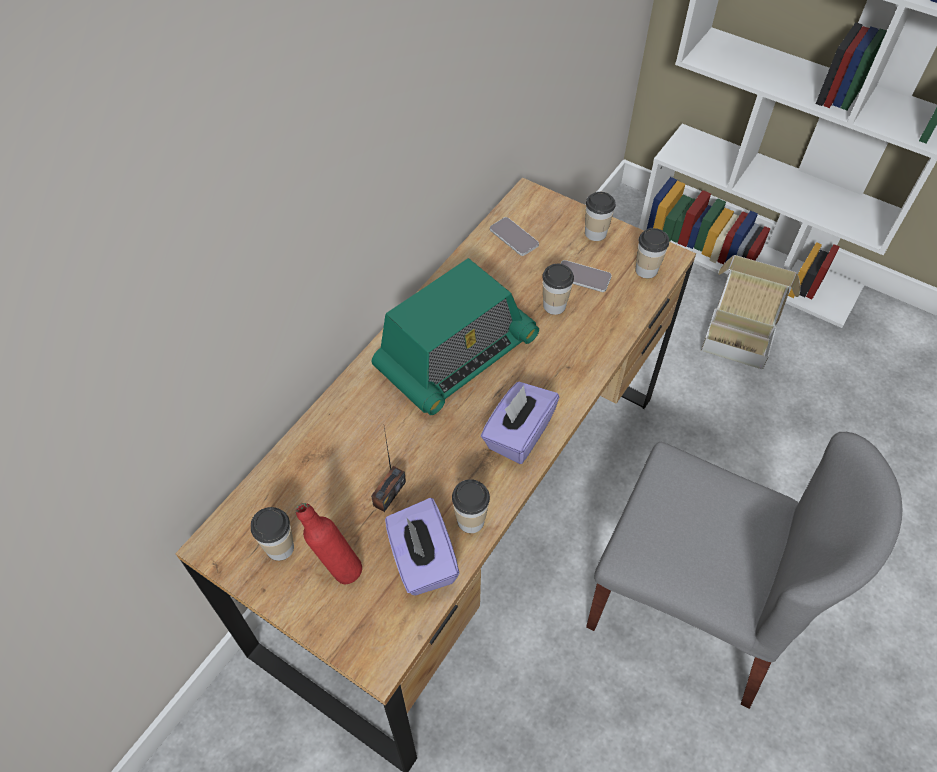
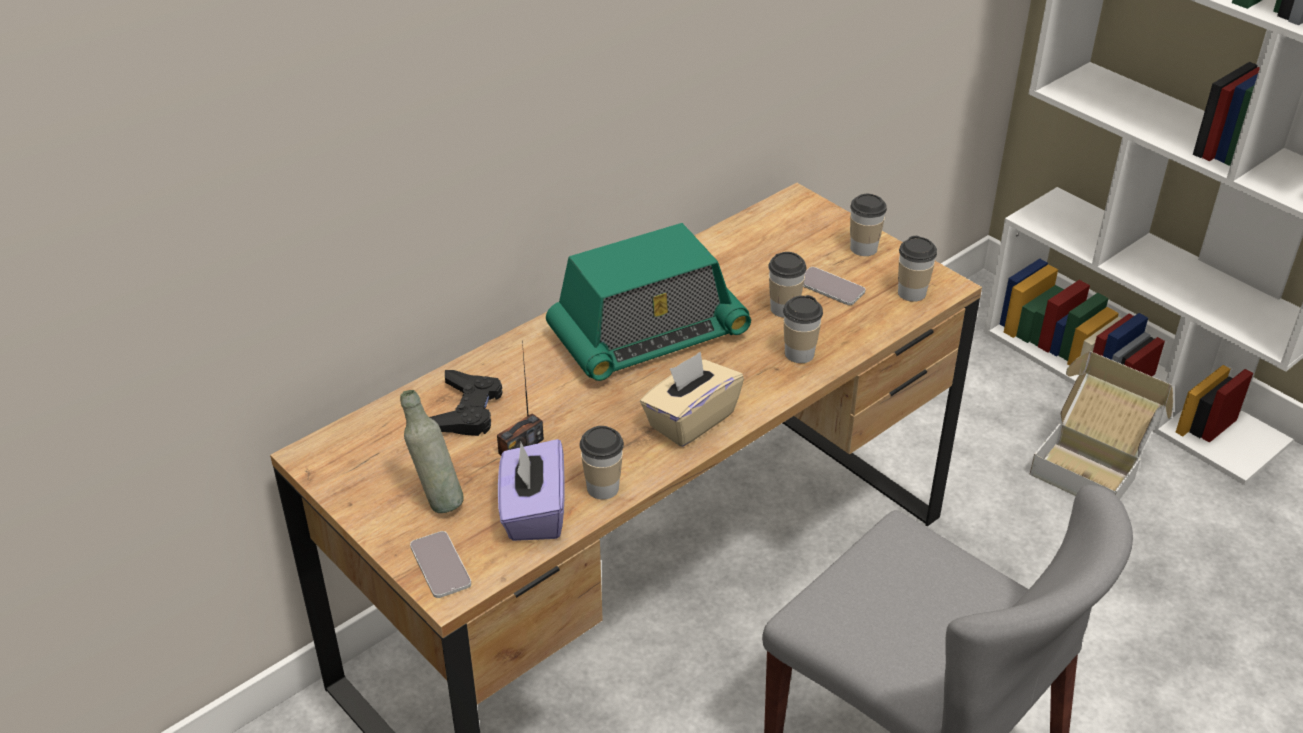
camera: 15 degrees right, 15 degrees down
(279, 547) = (382, 471): cup -> cup (799, 354)
(331, 466) = (466, 410): none -> black game controller
(337, 567) = (437, 500): red bottle -> grey bottle
(514, 237) = (762, 237): phone -> phone (440, 565)
(518, 434) = (690, 420): purple tissue box -> beige tissue box

